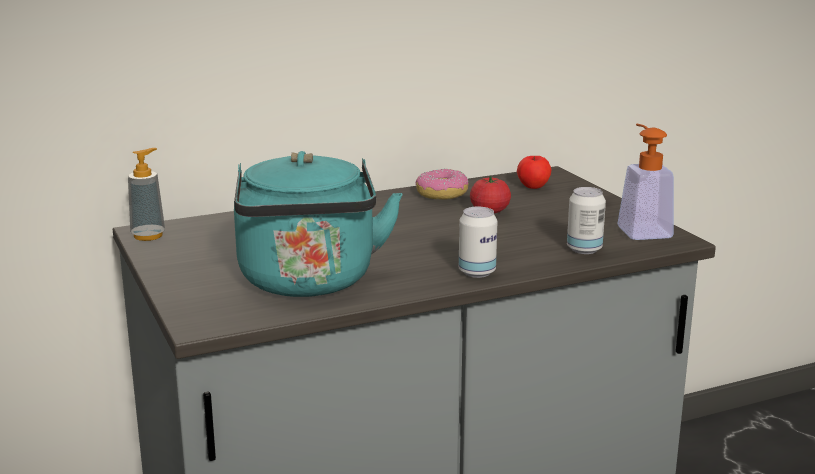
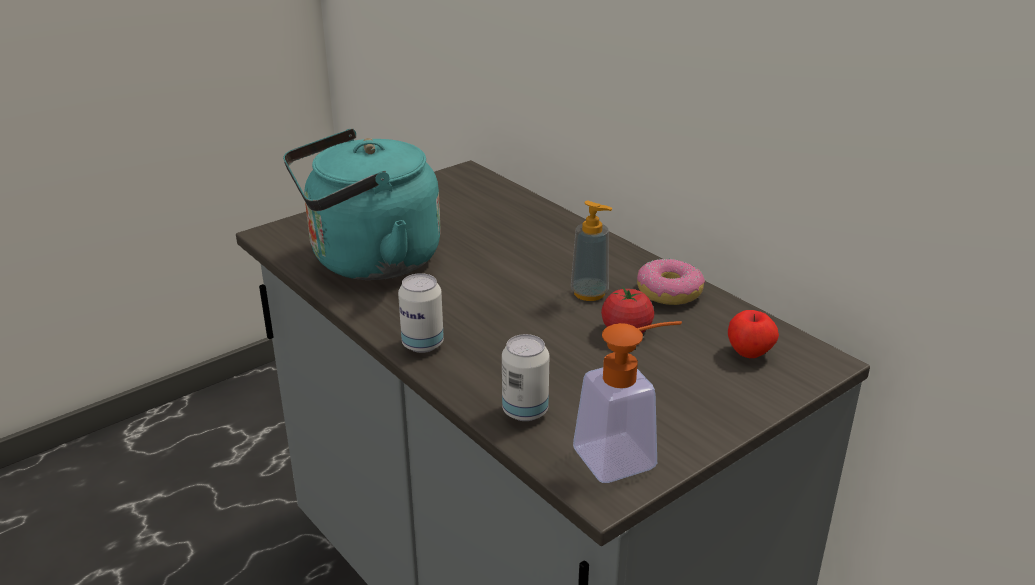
camera: 75 degrees right, 10 degrees up
(148, 236) = (455, 176): soap dispenser -> soap dispenser (589, 293)

